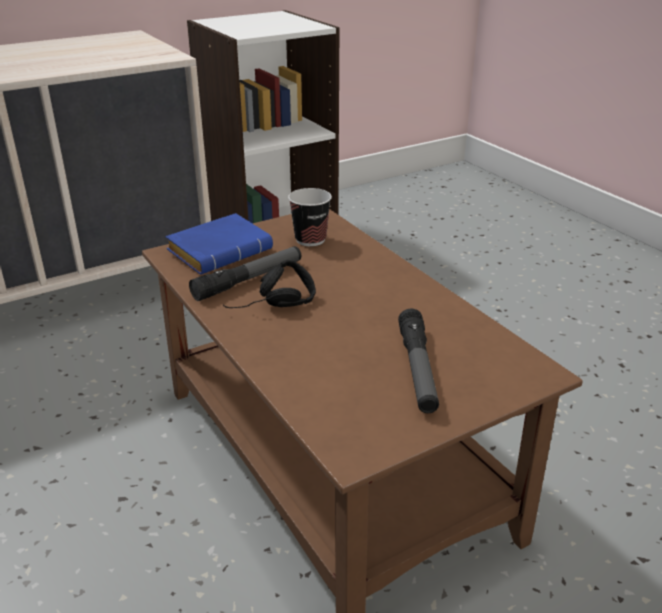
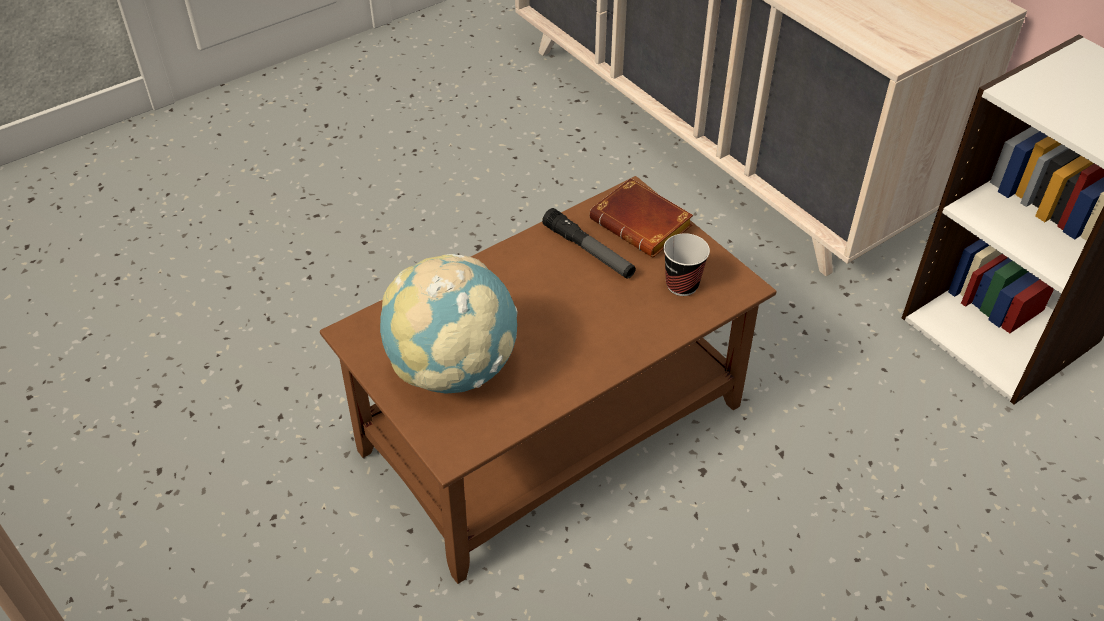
camera: 85 degrees right, 15 degrees up
(221, 250) = (644, 225): blue book -> brown book
(273, 307) = (542, 272): black headphones -> none
(417, 369) = (453, 369): flashlight -> globe

